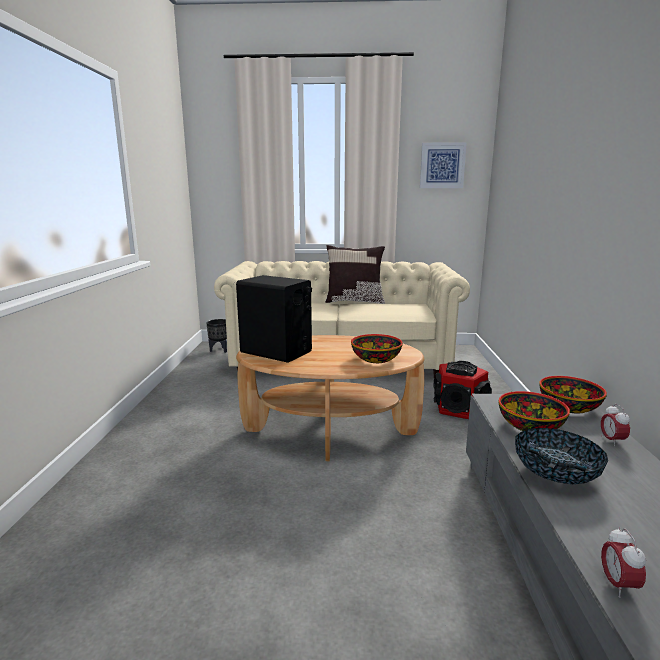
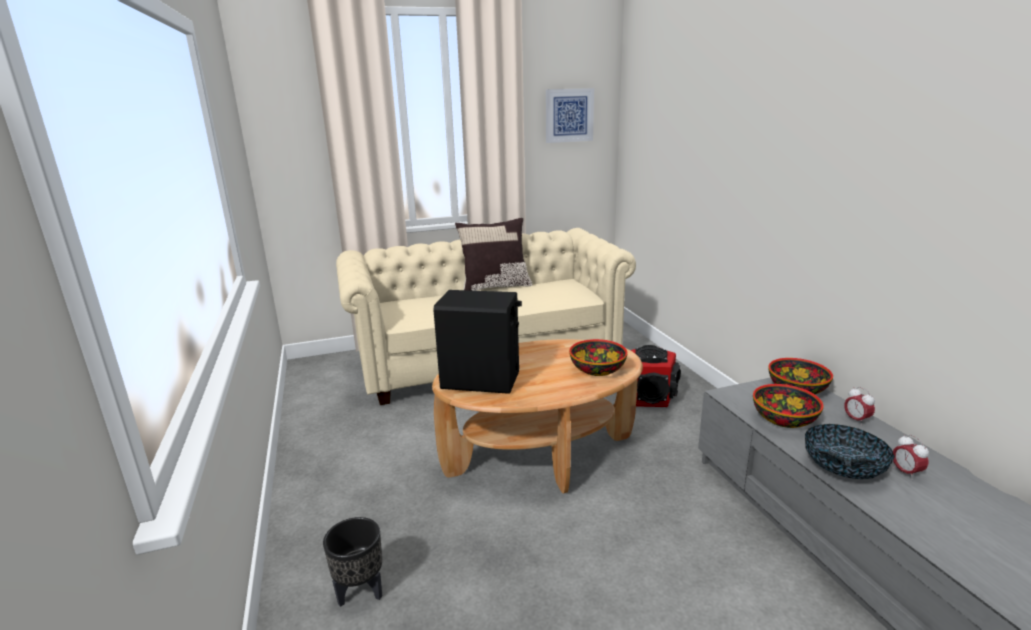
camera: 20 degrees left, 5 degrees up
(220, 350) = (323, 369): black planter -> black planter (361, 591)
(618, 585) = (963, 565): alarm clock -> alarm clock (905, 473)

